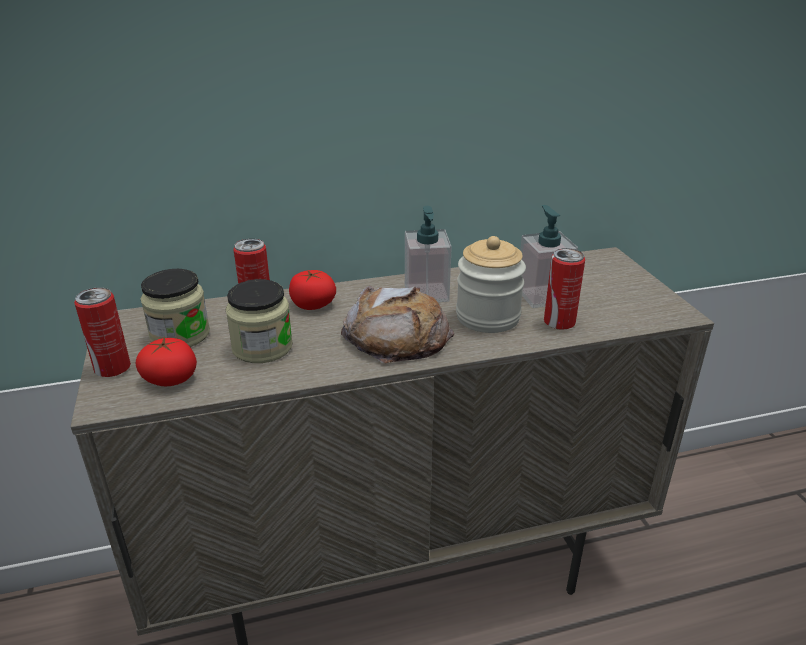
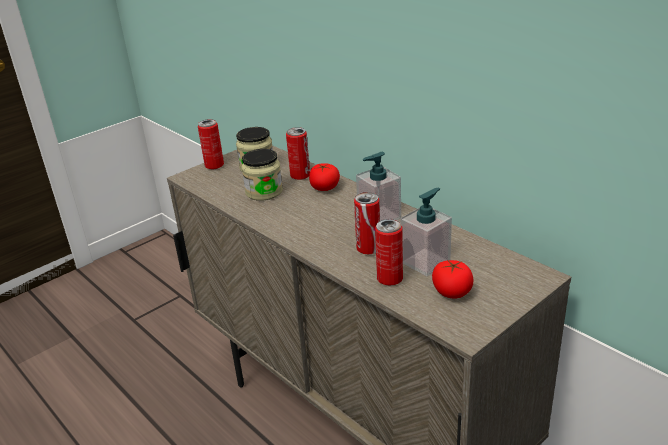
camera: 65 degrees right, 0 degrees up
(170, 378) = (217, 182): tomato -> tomato (452, 291)
(397, 335) = (313, 225): bread -> none
(487, 317) = (368, 249): jar -> can

